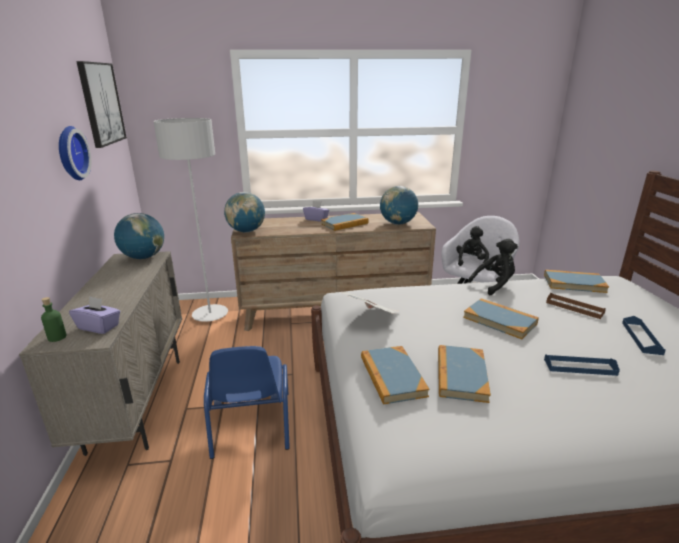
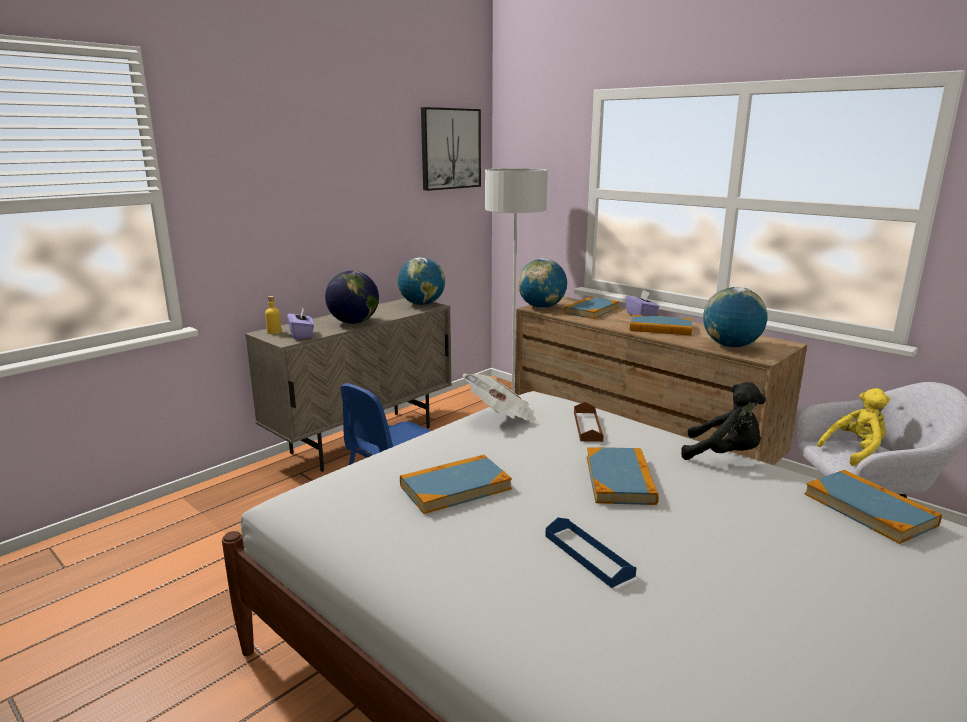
camera: 50 degrees right, 5 degrees down
(57, 337) = (274, 332): green bottle -> yellow bottle
(70, 153) = (378, 190): wall clock -> none
(122, 295) = (353, 322): none -> globe
(392, 376) = (406, 457): book -> book (591, 310)
(471, 262) = (855, 451): black plush toy -> yellow plush toy
(574, 307) = (770, 523): brown tray -> brown tray (587, 426)
(641, 338) = (775, 596): blue tray -> none

